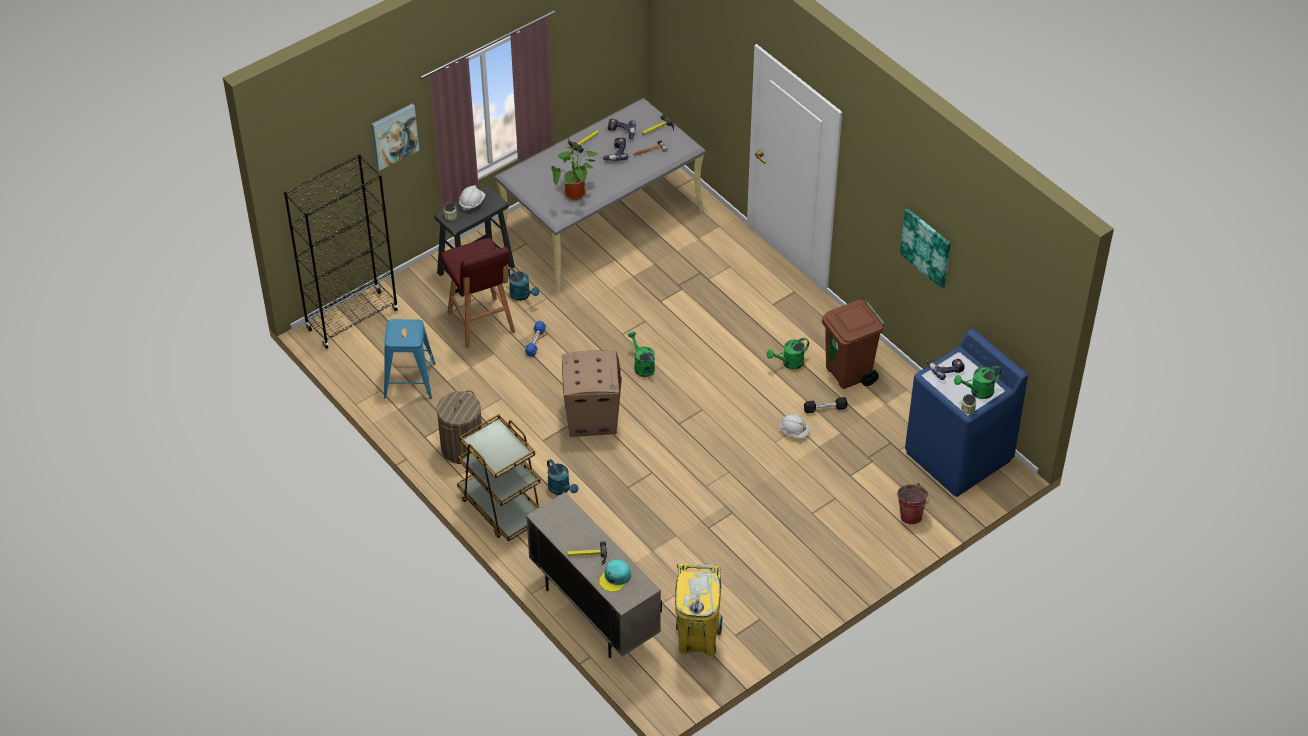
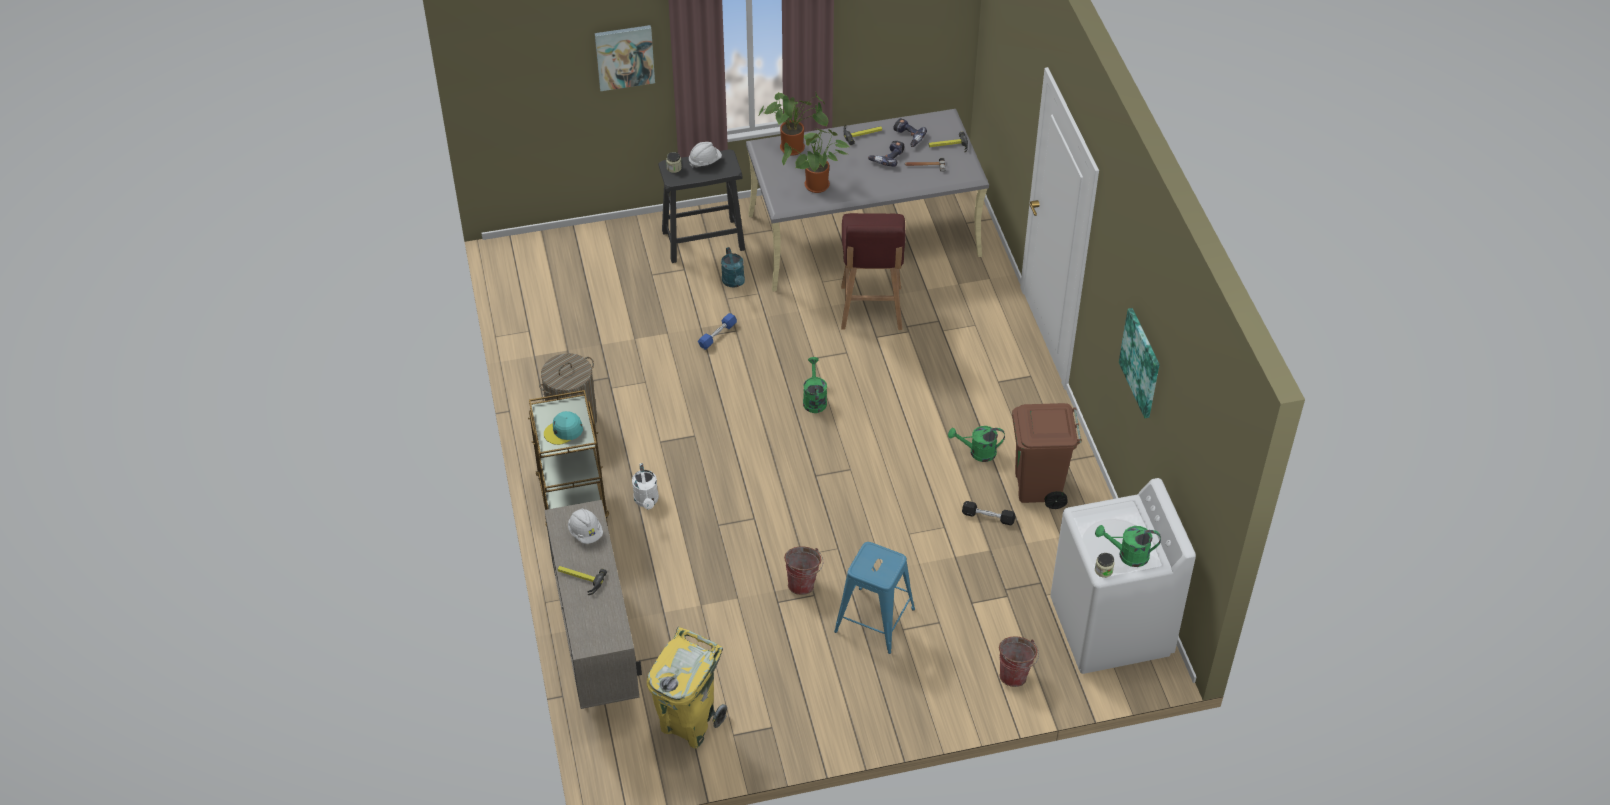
camera: 25 degrees right, 0 degrees up
(352, 319) = (547, 249): black bookcase -> none
(410, 380) = (564, 331): blue stool -> blue stool (874, 620)
(481, 324) = (674, 298): red stool -> red stool (871, 309)
(538, 169) = (795, 148): none -> potted plant
(561, 489) = (647, 501): turquoise watering can -> white watering can
(592, 417) = (727, 436): cardboard box -> none
(615, 578) = (593, 615): turquoise cap -> turquoise cap (564, 431)
(719, 506) = (803, 582): none -> bucket
(794, 431) = (937, 530): white hard hat -> white hard hat (585, 532)
(945, 369) = (1104, 515): power drill -> none
(958, 457) = (1111, 628): blue washing machine -> white washing machine

